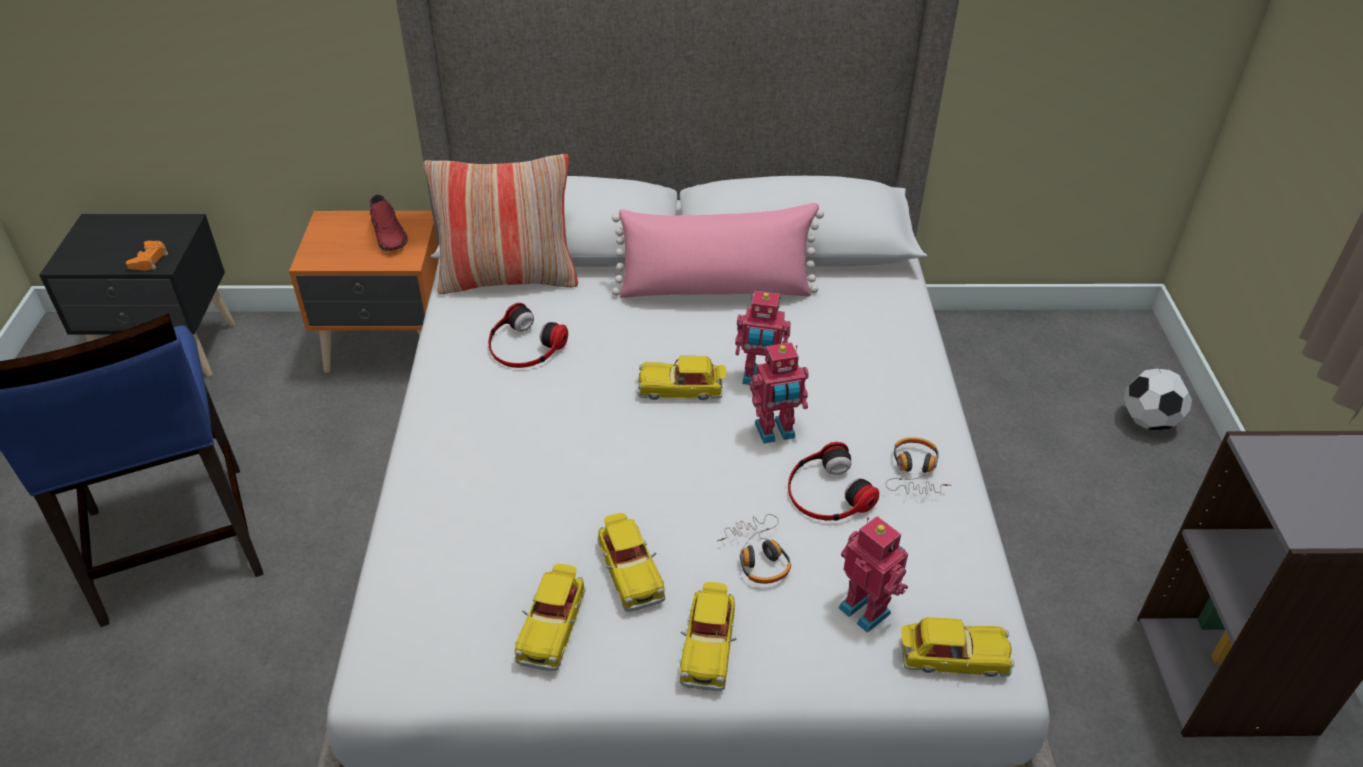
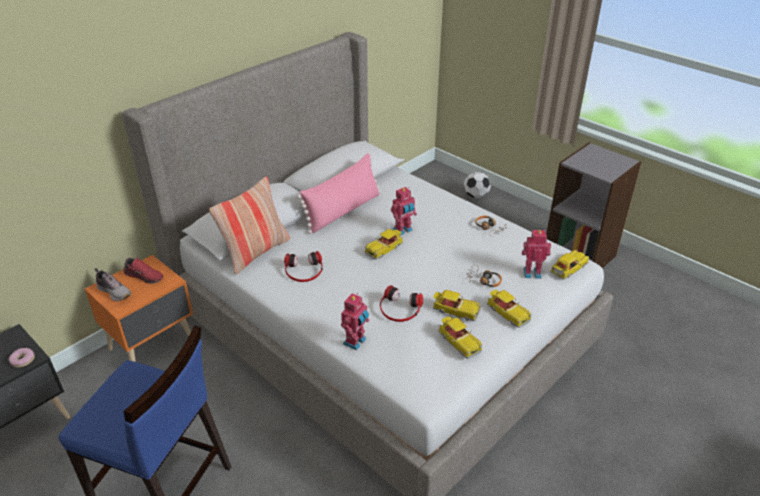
camera: 45 degrees left, 5 degrees down
(149, 260) = (23, 360): orange game controller -> donut
(334, 235) = (114, 292): none -> shoe
(775, 432) = (434, 243): toy robot -> toy robot (356, 342)
(827, 492) = (474, 250): headphones -> headphones (399, 309)

